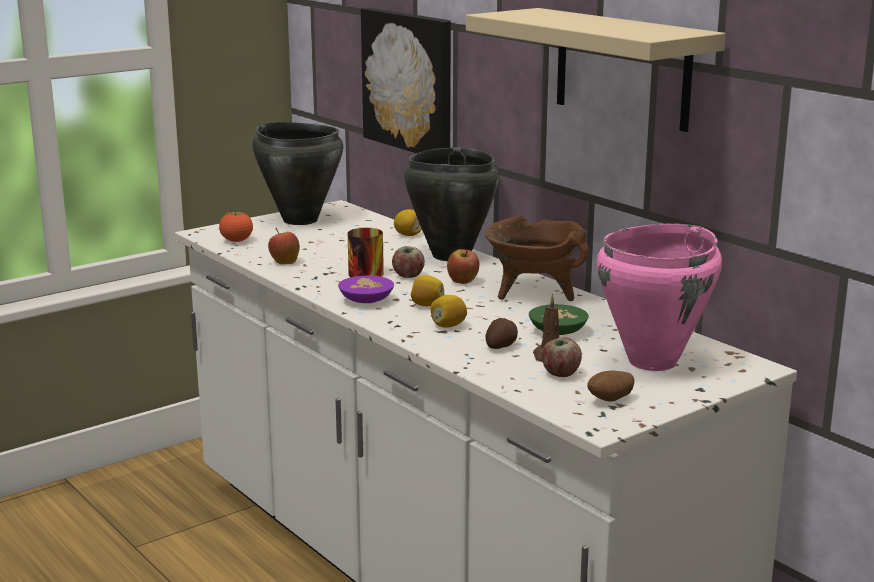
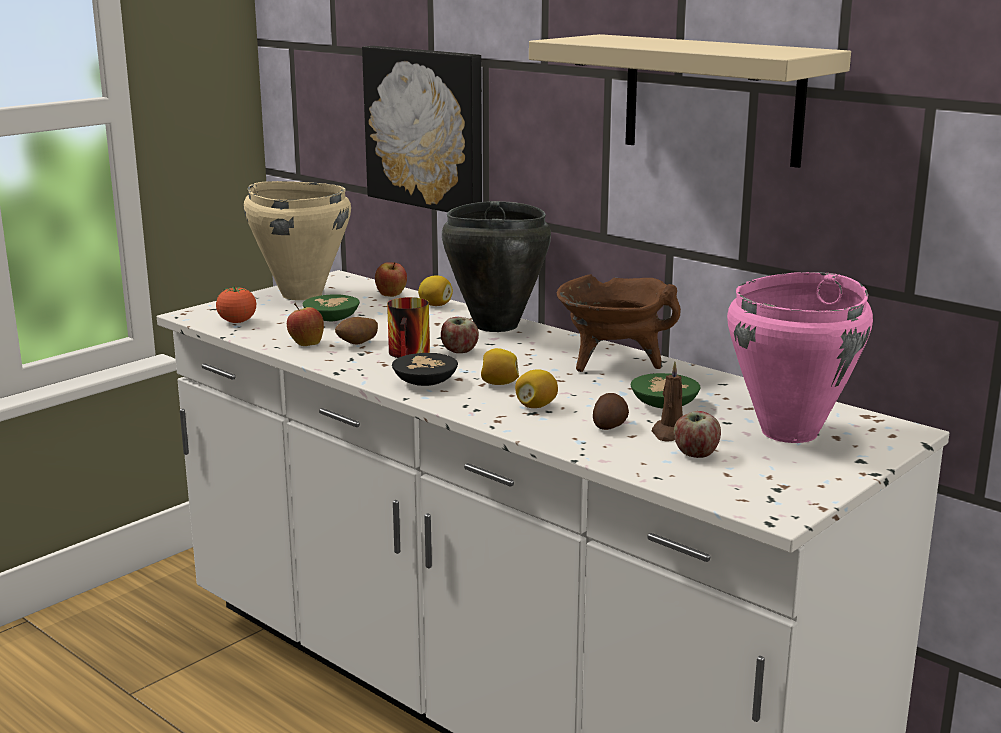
camera: 10 degrees left, 0 degrees up
(300, 220) = (301, 294): black cooking pot -> beige cooking pot
(317, 242) = (333, 318): none -> green bowl
(366, 300) = (424, 381): purple bowl -> black bowl
(463, 282) = (526, 355): apple -> apple (391, 295)
(610, 400) = (770, 482): potato -> potato (357, 344)

